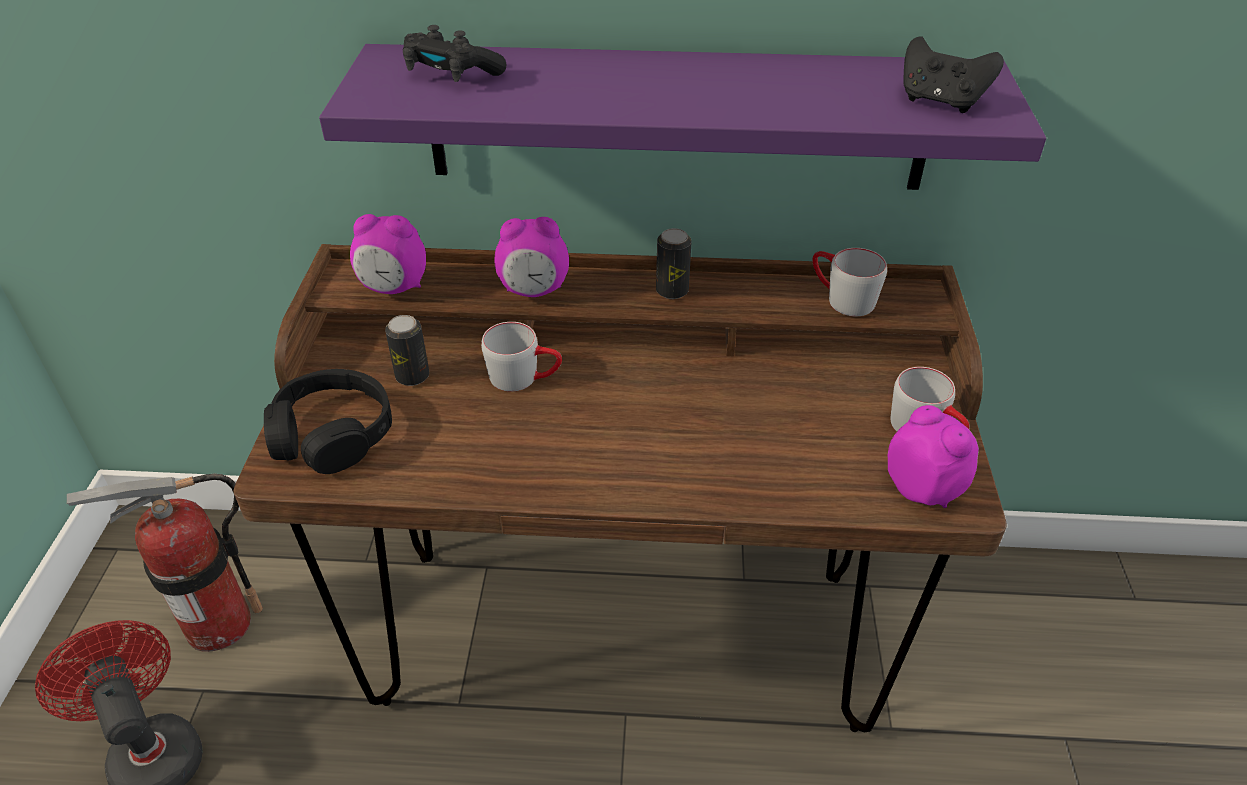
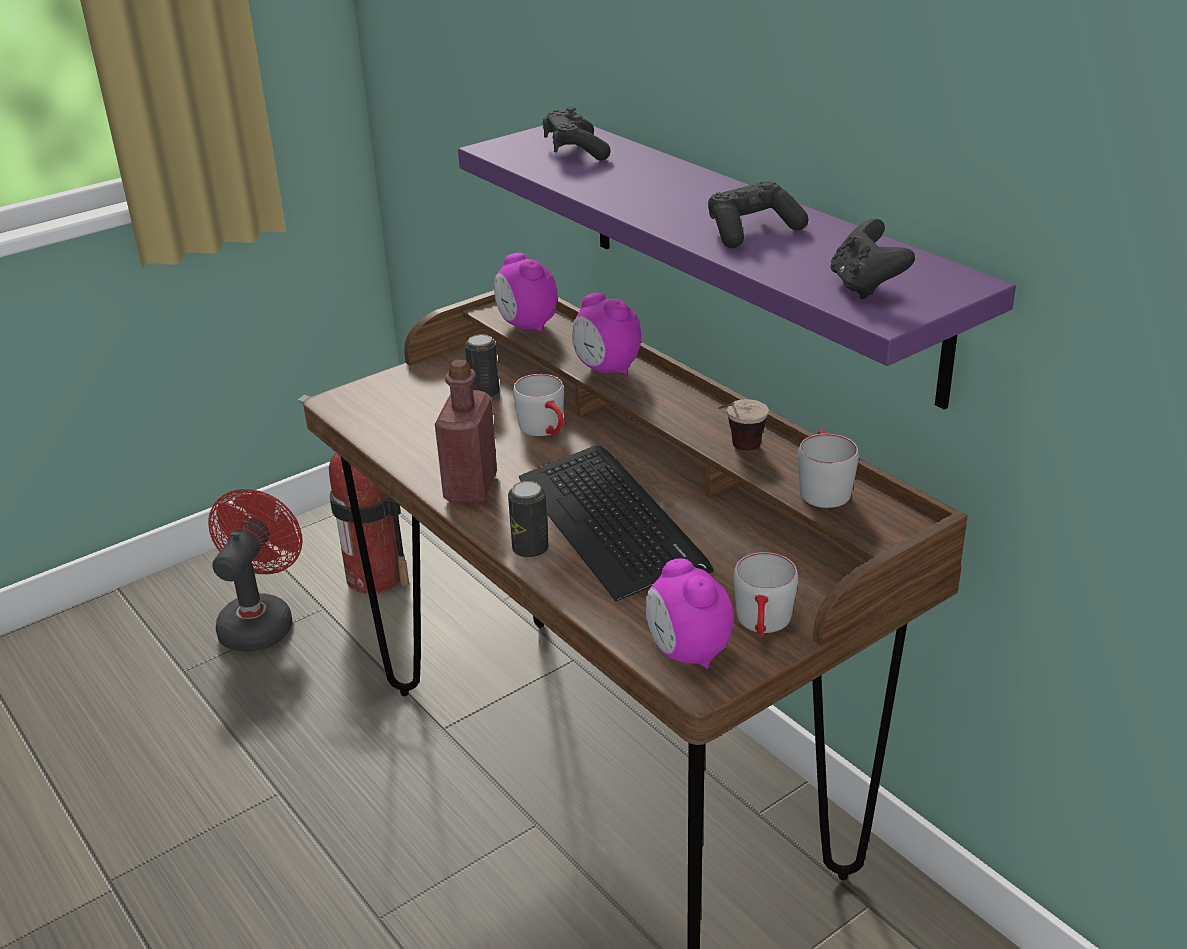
camera: 50 degrees right, 10 degrees down
(332, 434) = (392, 399): black headphones -> none
(552, 470) = (470, 487): none -> red bottle
(672, 291) = (701, 416): can -> can (530, 549)
(707, 423) = (611, 522): none -> keyboard
(745, 305) = (737, 452): none -> cup
(768, 91) = (752, 231): none -> black game controller
(923, 488) = (687, 653): alarm clock -> alarm clock turned 135 degrees clockwise

